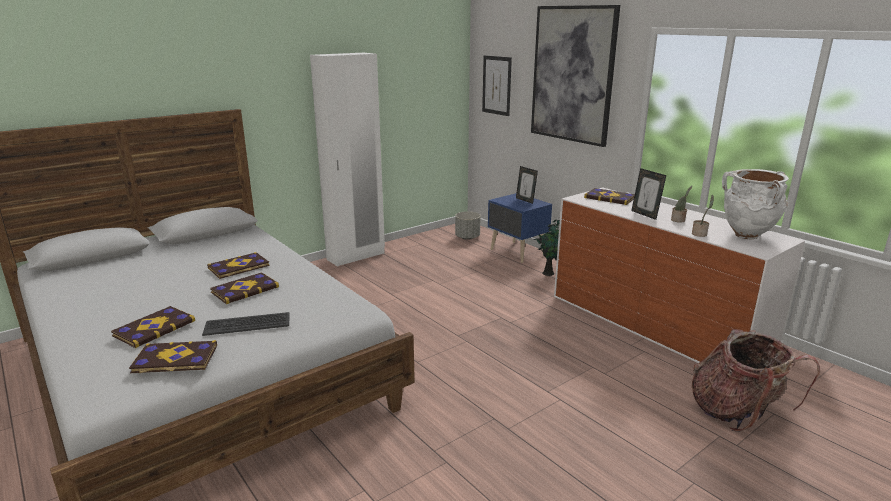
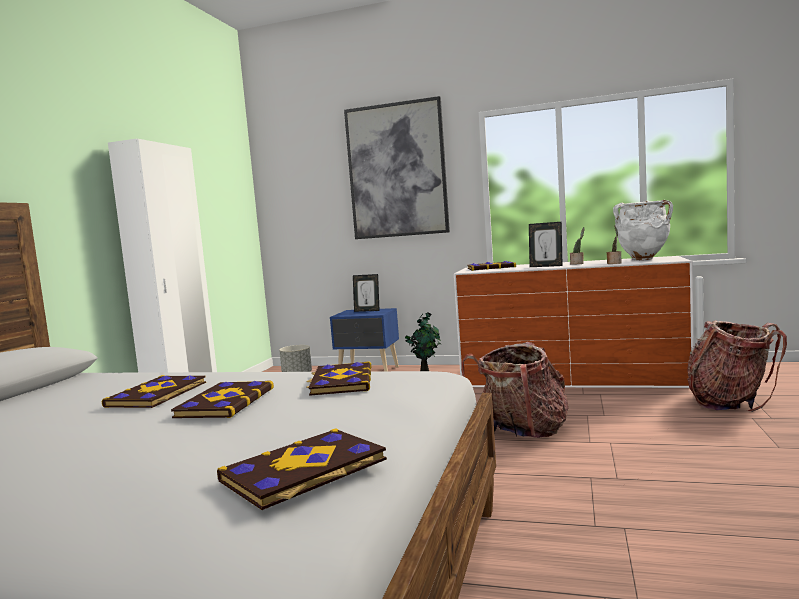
camera: 35 degrees left, 15 degrees down
(154, 328) = (168, 464): book -> book (340, 381)
(247, 324) = (319, 418): keyboard -> none
(496, 85) = (297, 200): picture -> none
(519, 360) = (522, 432): none -> backpack

